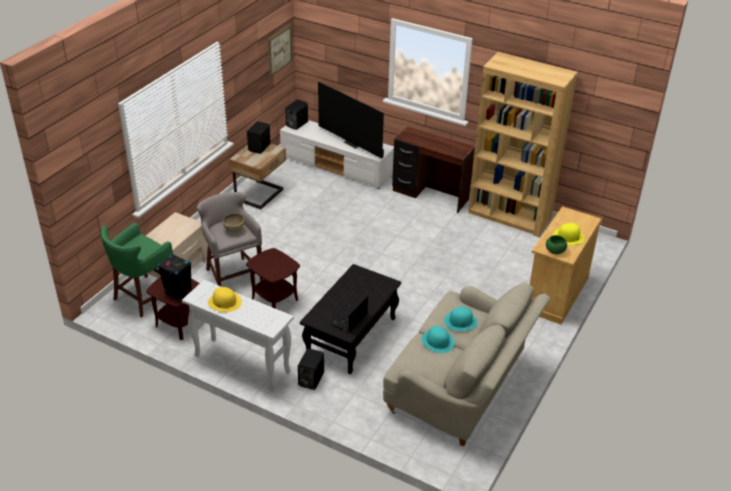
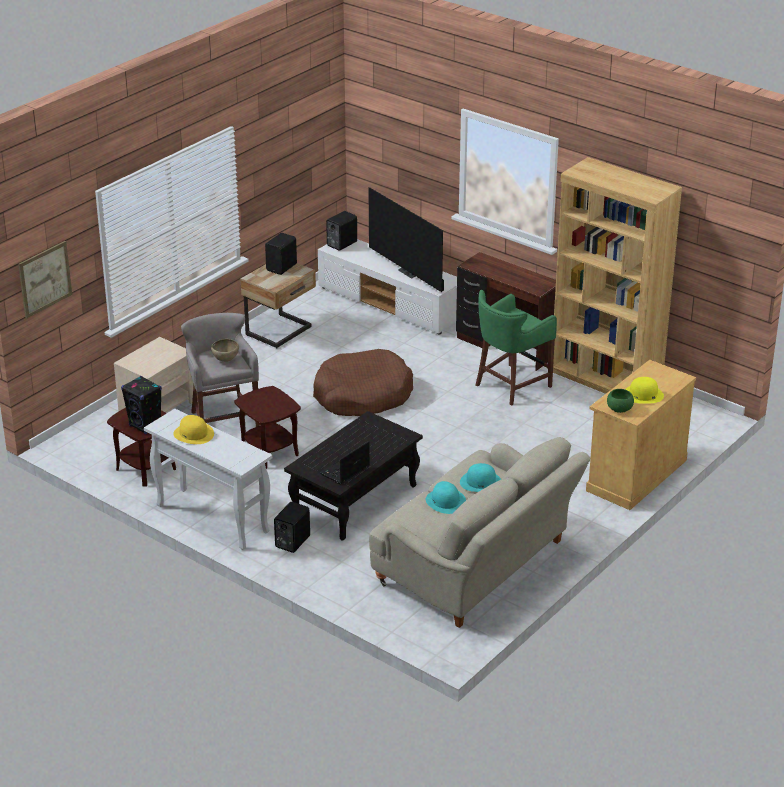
camera: 10 degrees right, 5 degrees down
(143, 297) = (107, 437): green stool -> green stool (510, 386)
(279, 50) = (322, 144): picture -> picture (45, 279)
(334, 244) = (362, 395): none -> brown dog bed

